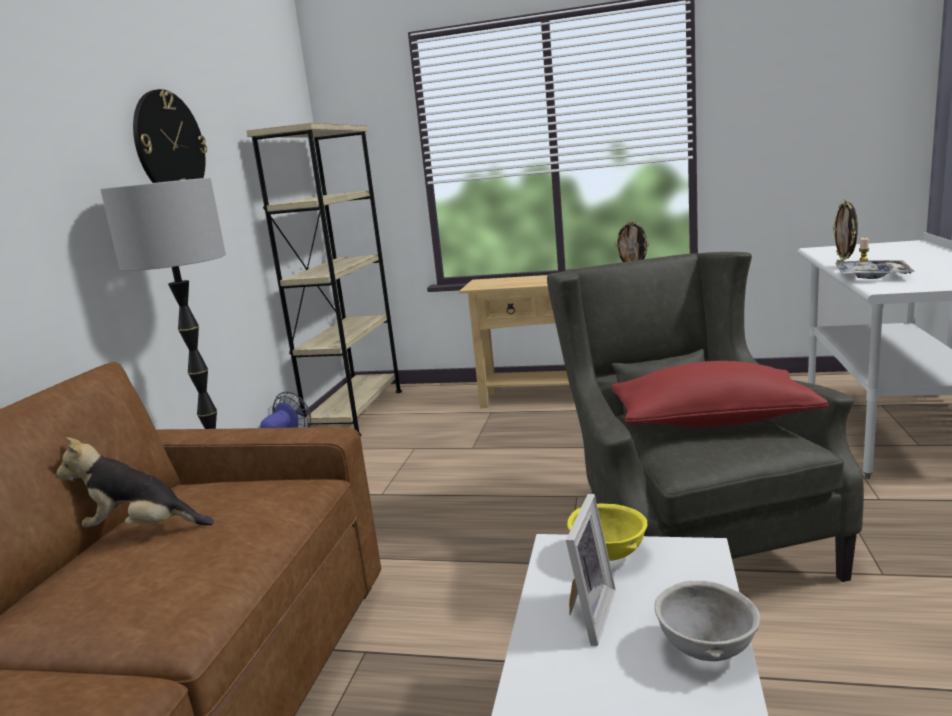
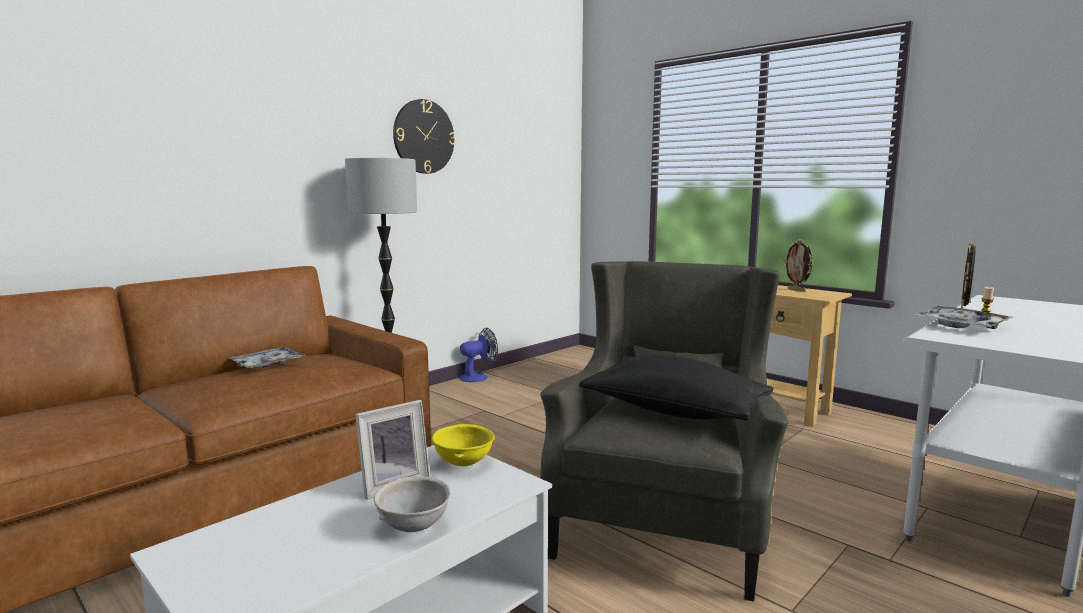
camera: 30 degrees right, 5 degrees down
(142, 529) = (268, 365): plush toy -> tray
(356, 412) = (555, 362): beige bookcase -> none
(711, 421) = (674, 411): red pillow -> black pillow

